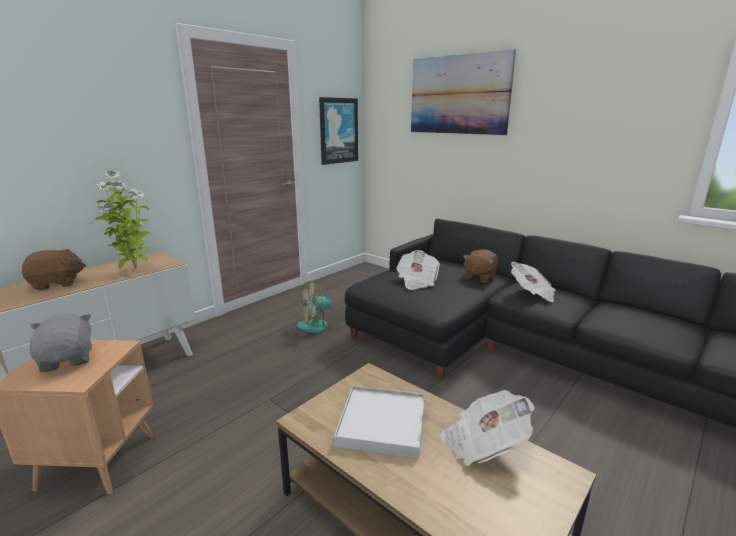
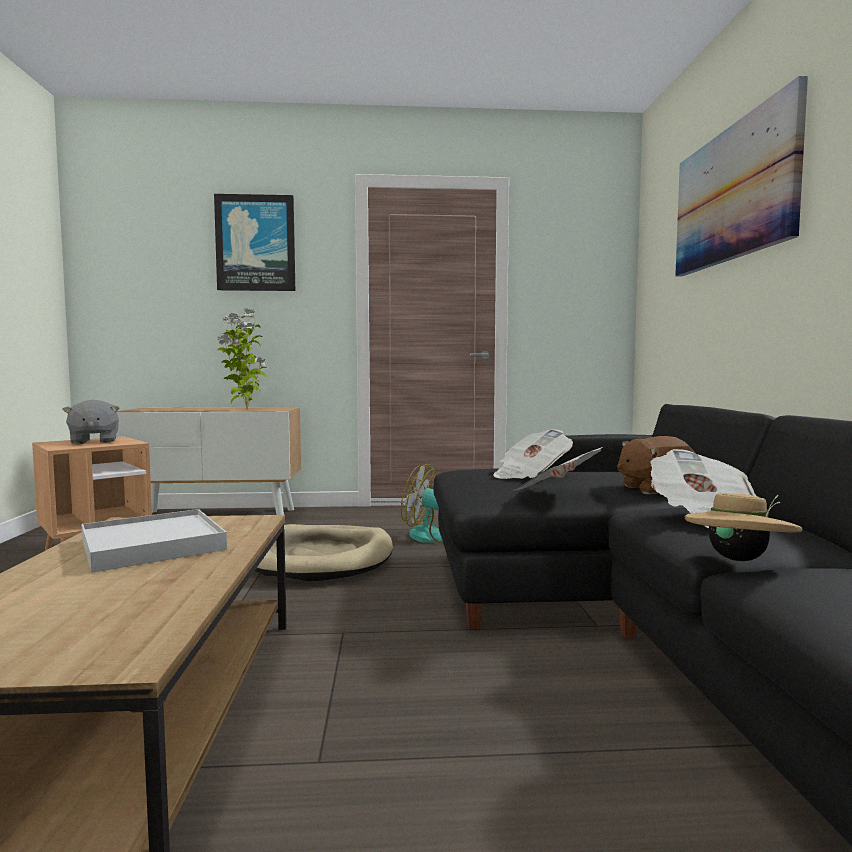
camera: 45 degrees right, 15 degrees down
(57, 284) = (184, 409): brown plush toy -> none
(68, 359) = (93, 441): grey plush toy -> grey plush toy turned 135 degrees clockwise
(287, 371) = (322, 558): none -> beige dog bed
(338, 131) = (580, 291): picture -> picture (255, 243)
(483, 444) = (162, 593): newspaper -> newspaper (555, 495)
(582, 316) = (739, 559): none -> beige hat

